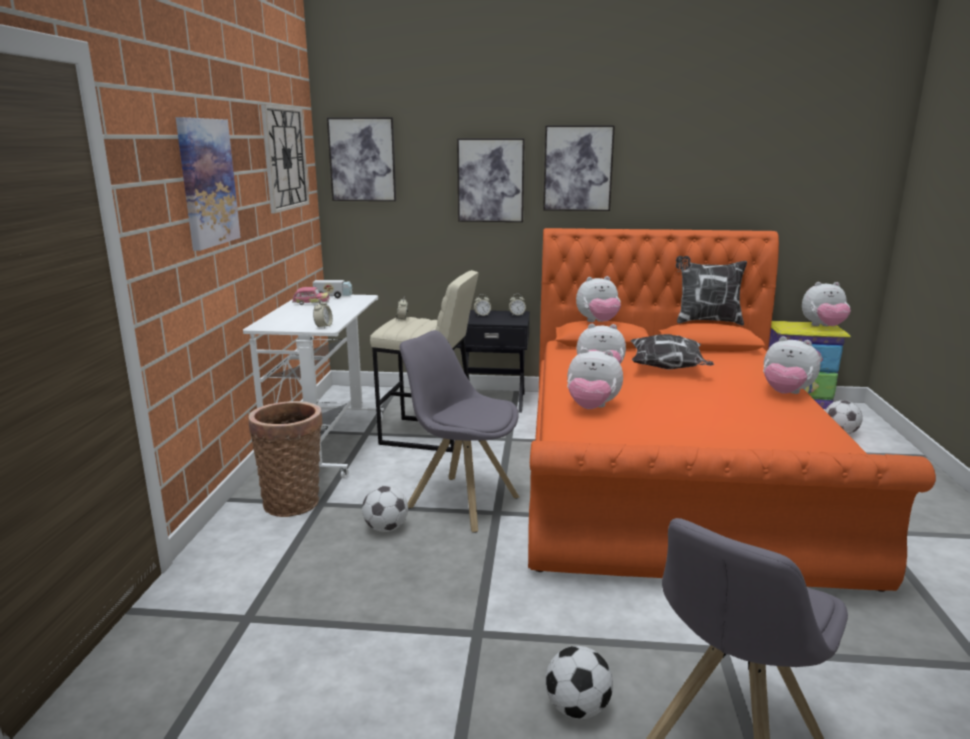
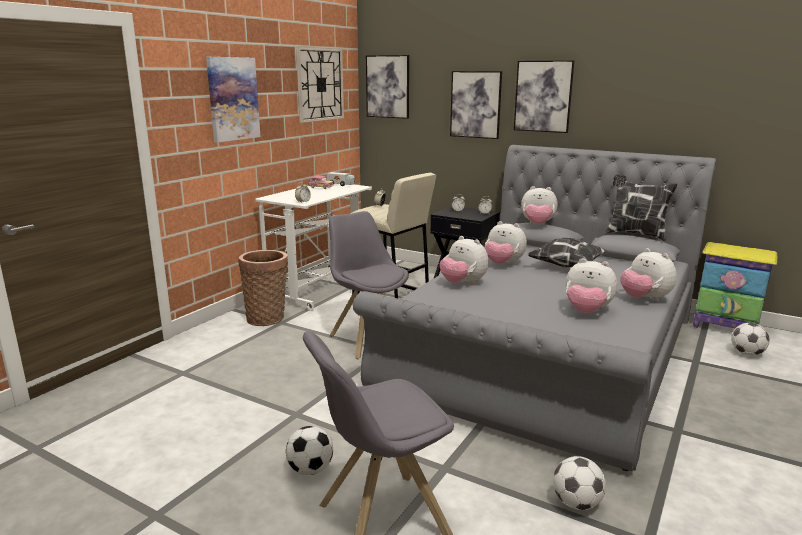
camera: 25 degrees right, 0 degrees up
(386, 528) = (304, 344): football -> football (576, 503)
(668, 469) = (546, 350): orange bed -> grey bed
(823, 327) = (756, 253): plush toy -> plush toy (587, 312)

